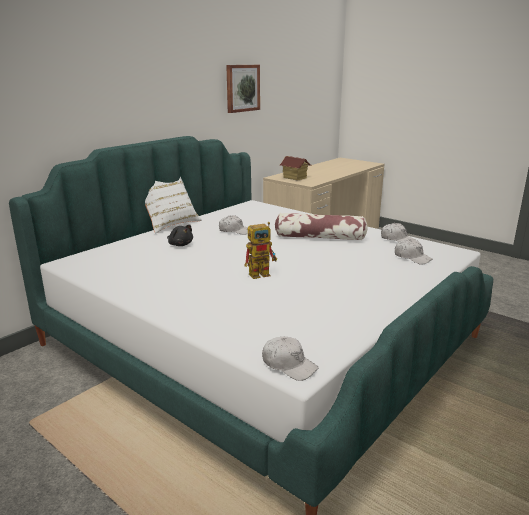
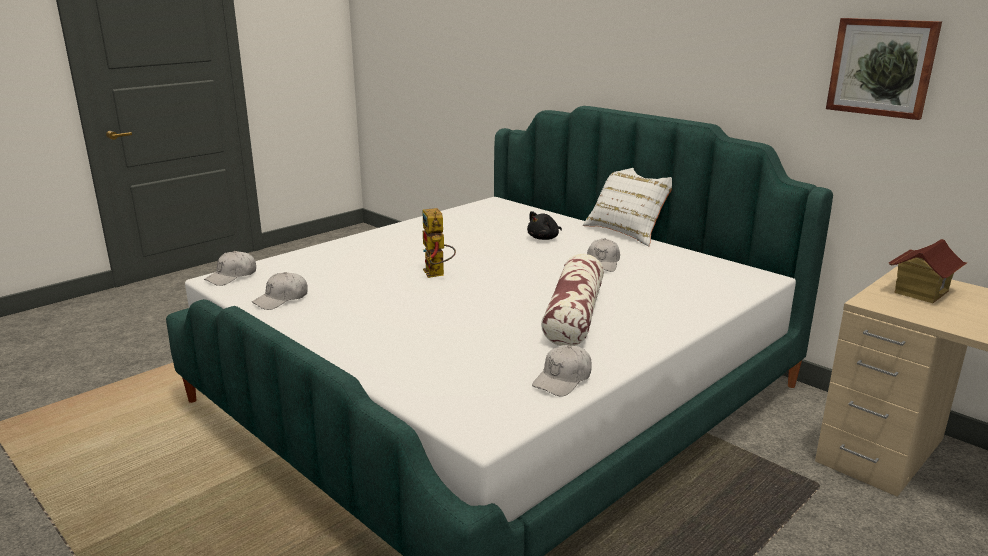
camera: 95 degrees right, 0 degrees up
(412, 258) = (465, 377): white cap -> white cap (281, 299)

